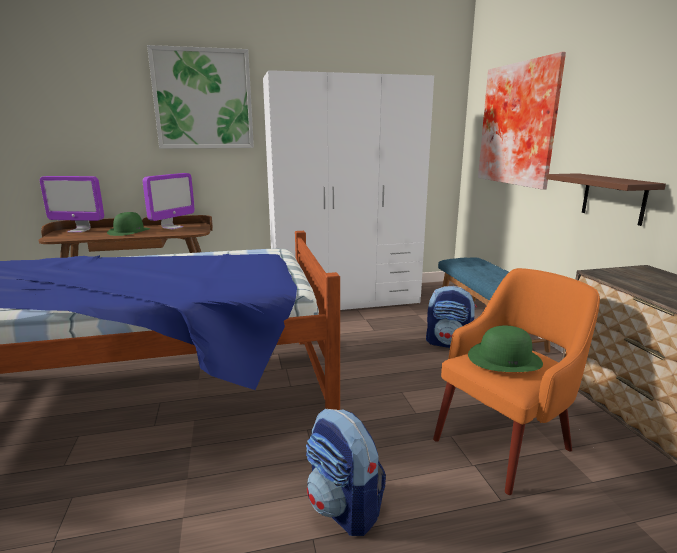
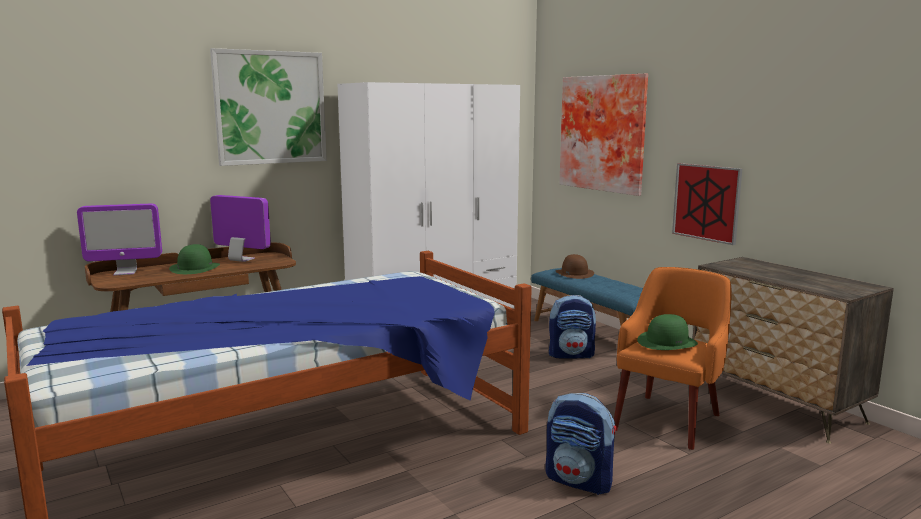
camera: 20 degrees left, 5 degrees down
(172, 227) = (241, 260): monitor -> monitor turned 75 degrees counterclockwise
(477, 264) = (574, 273): none -> brown hat
(613, 198) = (706, 202): brown shelf -> picture

